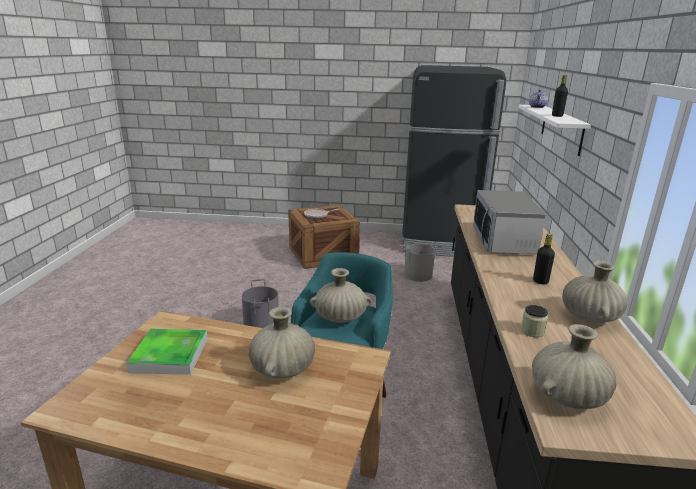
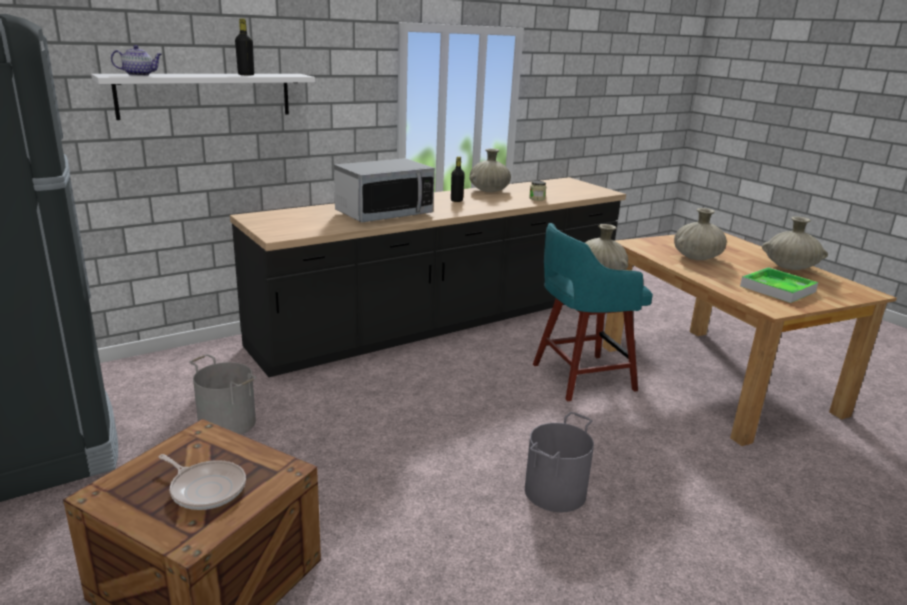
camera: 130 degrees left, 0 degrees up
(566, 396) = (584, 192): beige vase -> beige vase (790, 267)

